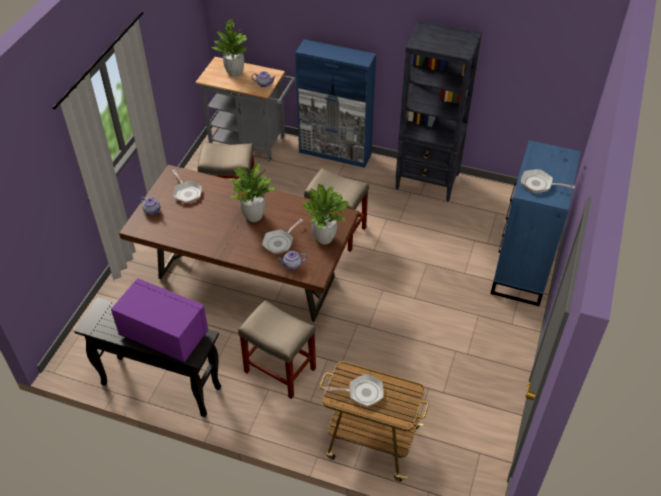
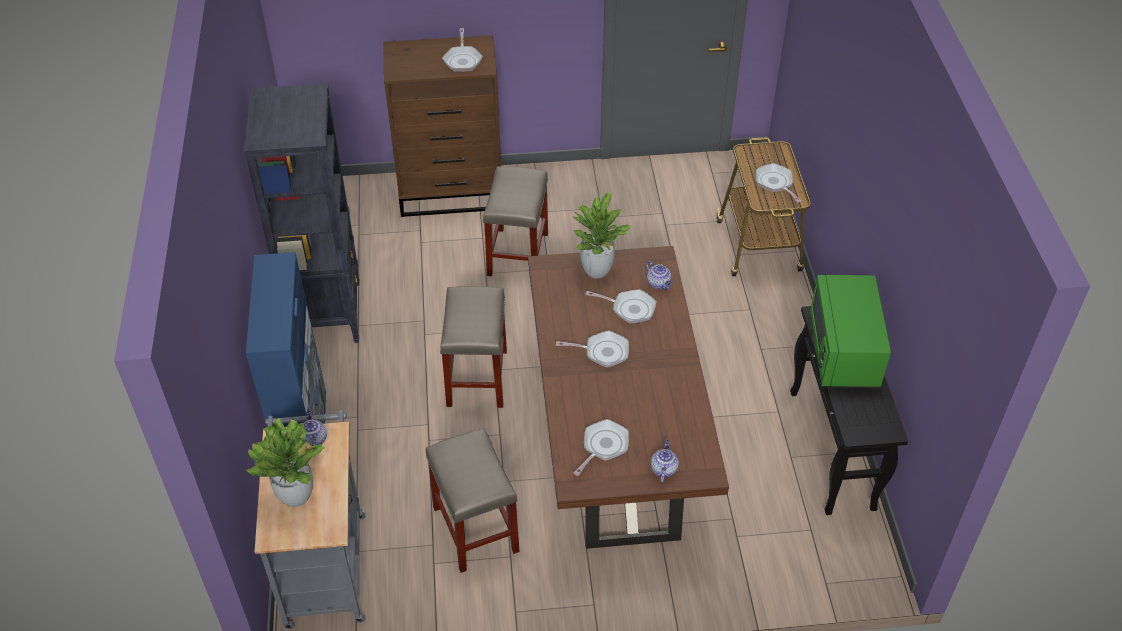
camera: 115 degrees left, 0 degrees up
(163, 335) = (844, 352): purple microwave -> green microwave
(253, 216) = (603, 352): potted plant -> frying pan
(279, 370) = (730, 350): beige stool -> beige stool (518, 255)
(521, 271) = (452, 193): blue dresser -> brown dresser

